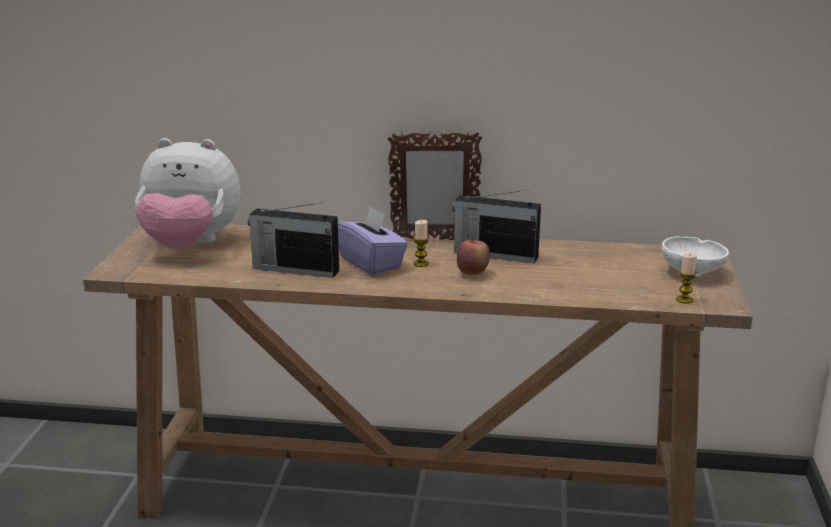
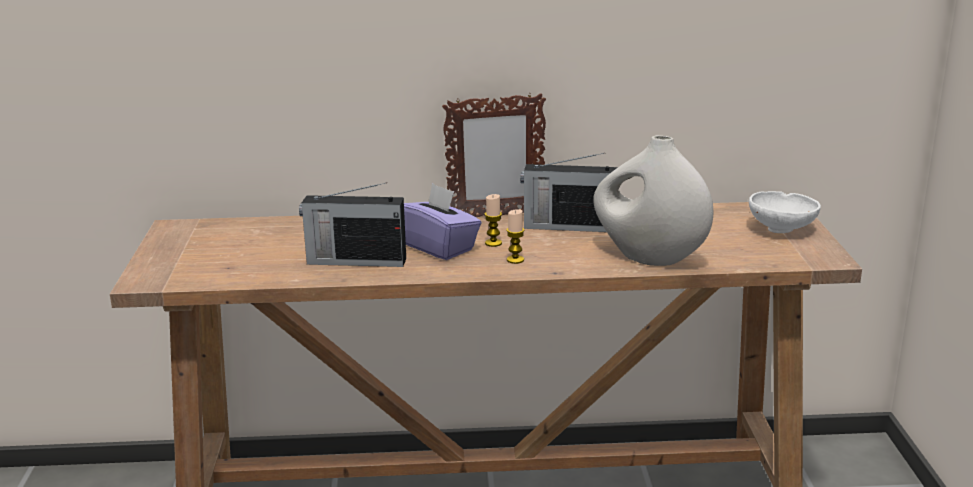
camera: 10 degrees left, 0 degrees up
(190, 245) = (221, 244): plush toy -> none
(472, 274) = (554, 249): apple -> none
(554, 288) = (648, 258): none -> white vase
(684, 300) = (787, 258): candle -> candle (515, 260)

